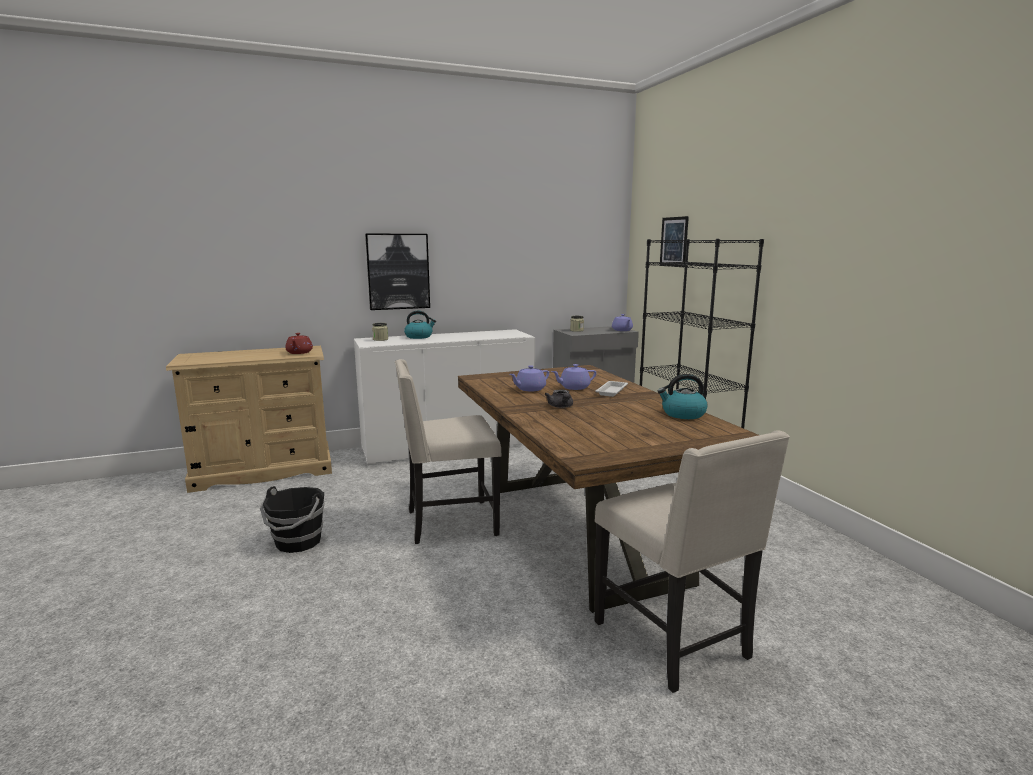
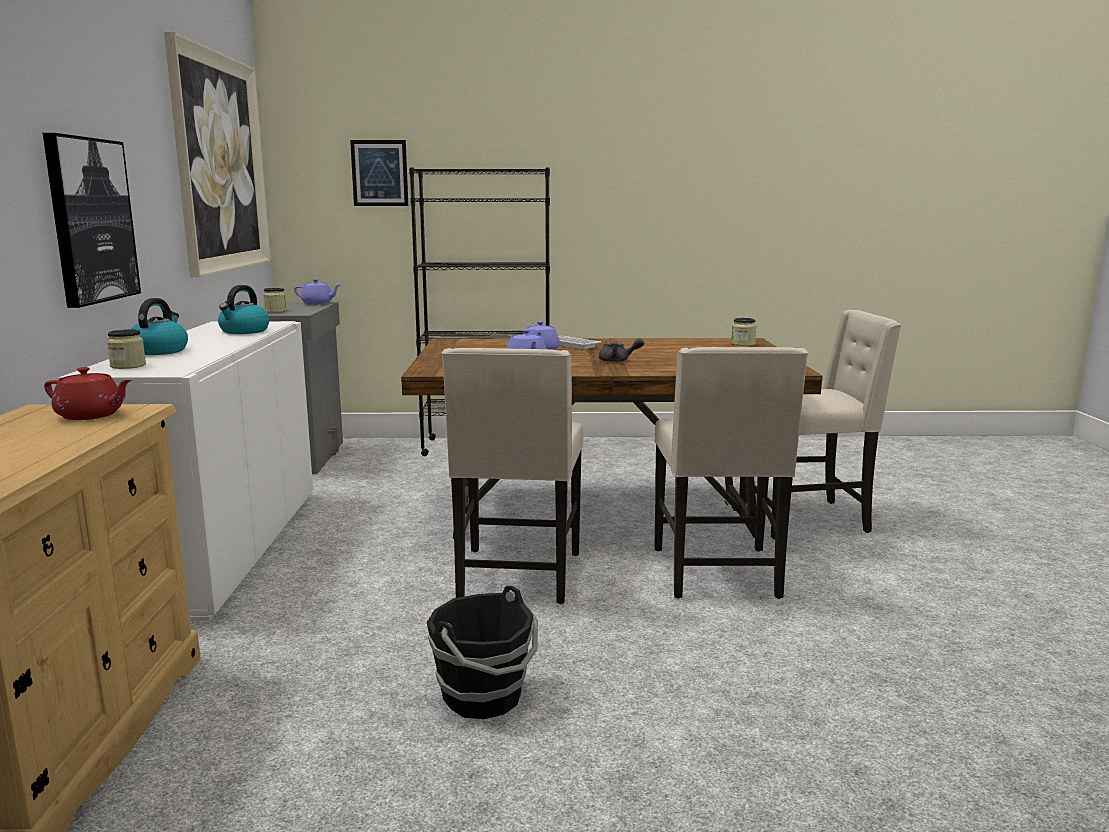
camera: 70 degrees left, 0 degrees up
(496, 599) = (718, 574): none -> beige chair
(554, 238) = (220, 163): none -> picture
(682, 414) = (677, 342): kettle -> kettle (244, 331)
(711, 435) = (743, 344): none -> jar

